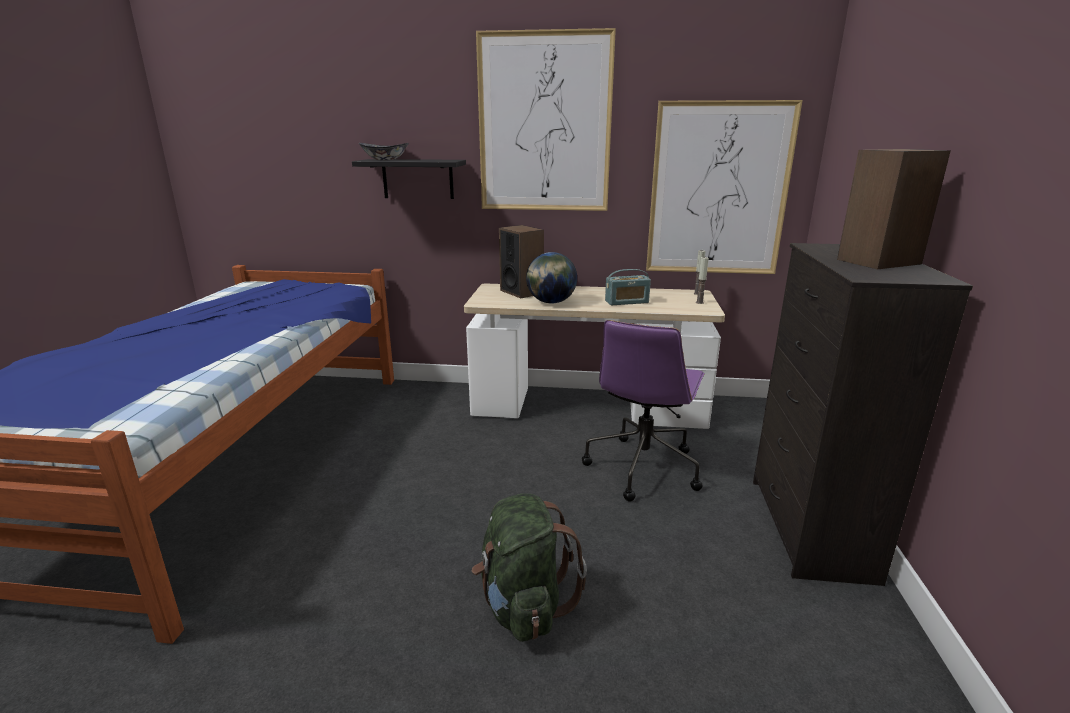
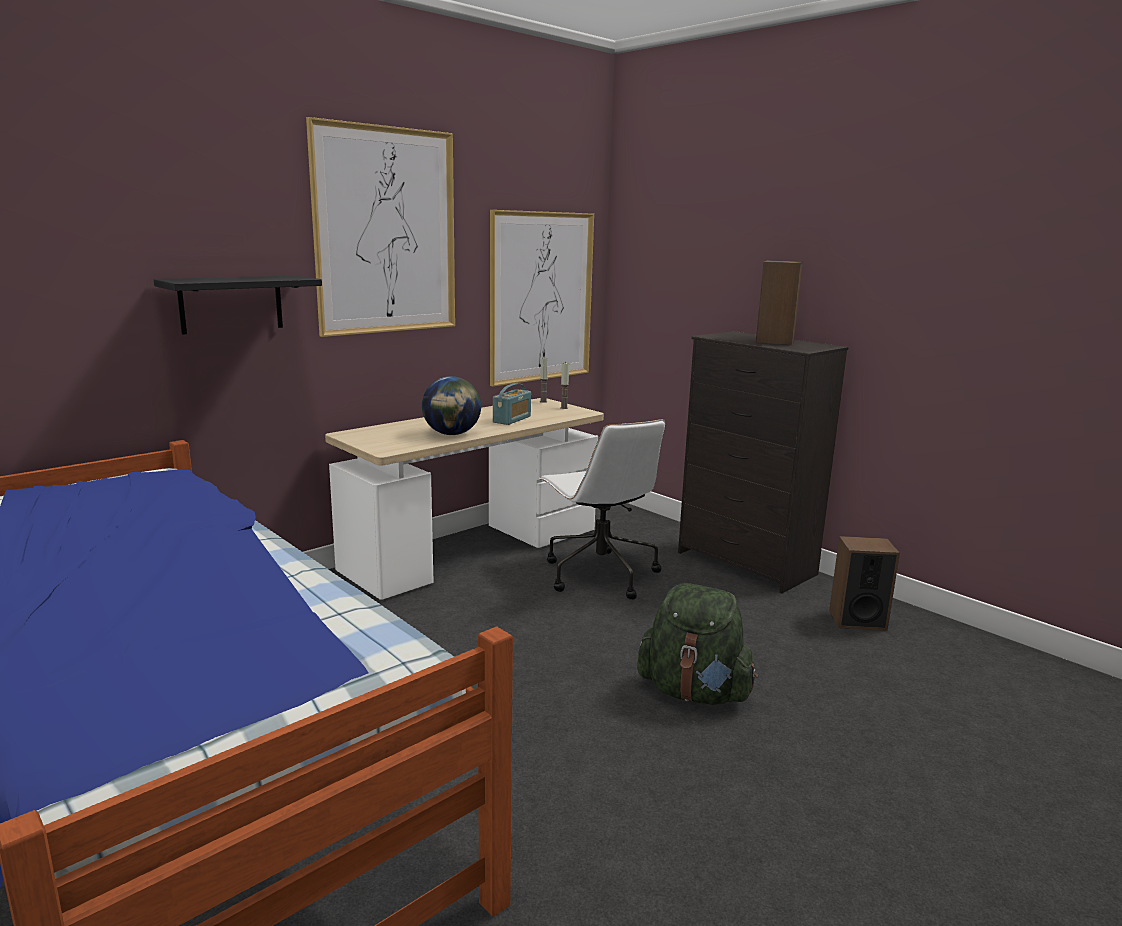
camera: 50 degrees left, 5 degrees down
(385, 159) = (201, 279): bowl -> none
(521, 292) = (395, 432): speaker -> speaker (857, 620)
(642, 467) = (599, 574): purple office chair -> white office chair

